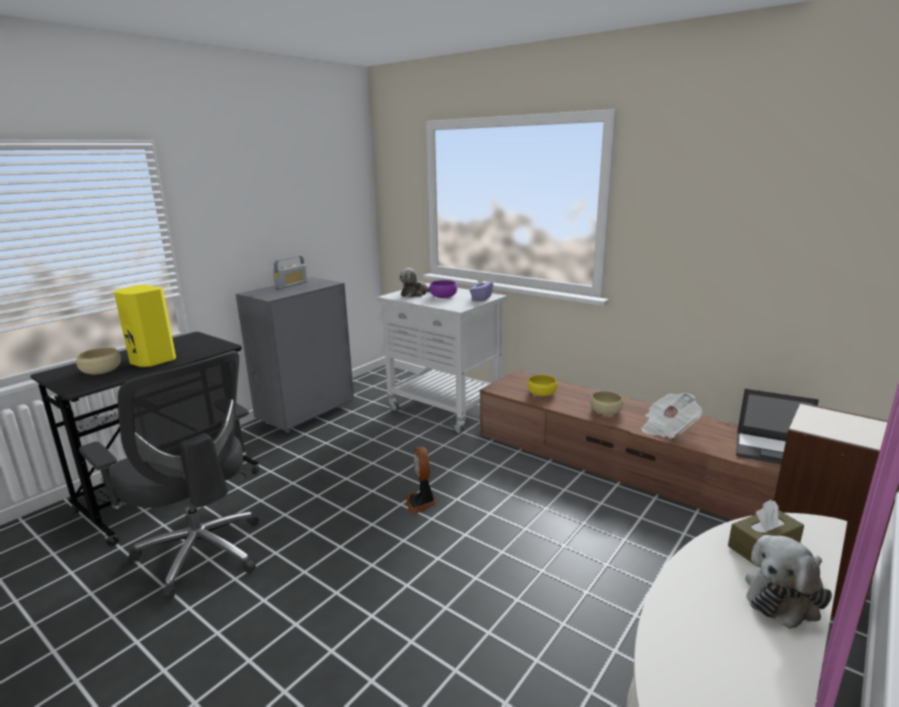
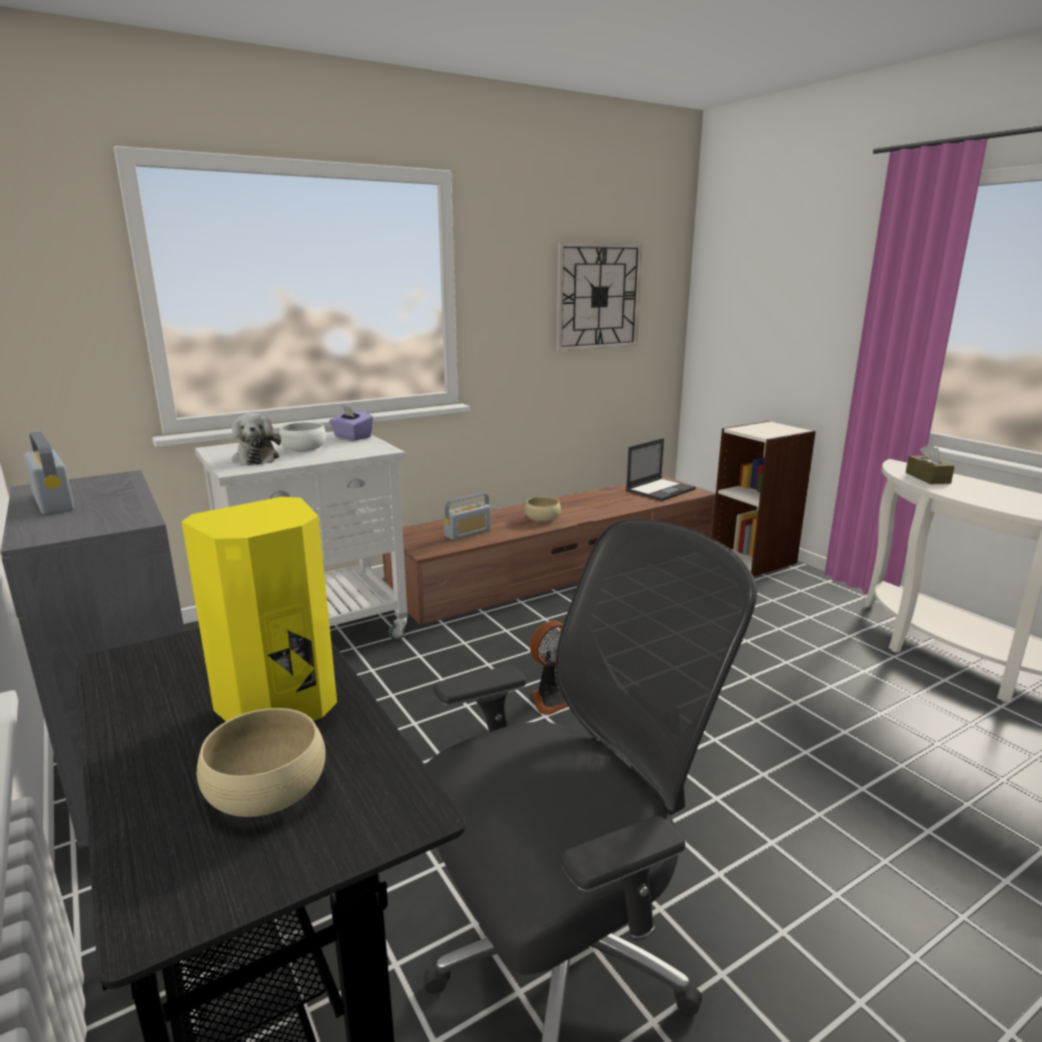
camera: 70 degrees left, 0 degrees up
(421, 502) = (551, 699): fan -> fan turned 45 degrees counterclockwise
(443, 296) = (304, 448): purple bowl -> white bowl
(542, 393) = (468, 533): yellow bowl -> radio
(667, 428) = (599, 507): newspaper -> none
(776, 223) = (598, 296): none -> wall clock
(785, 596) = (979, 485): plush toy -> none

